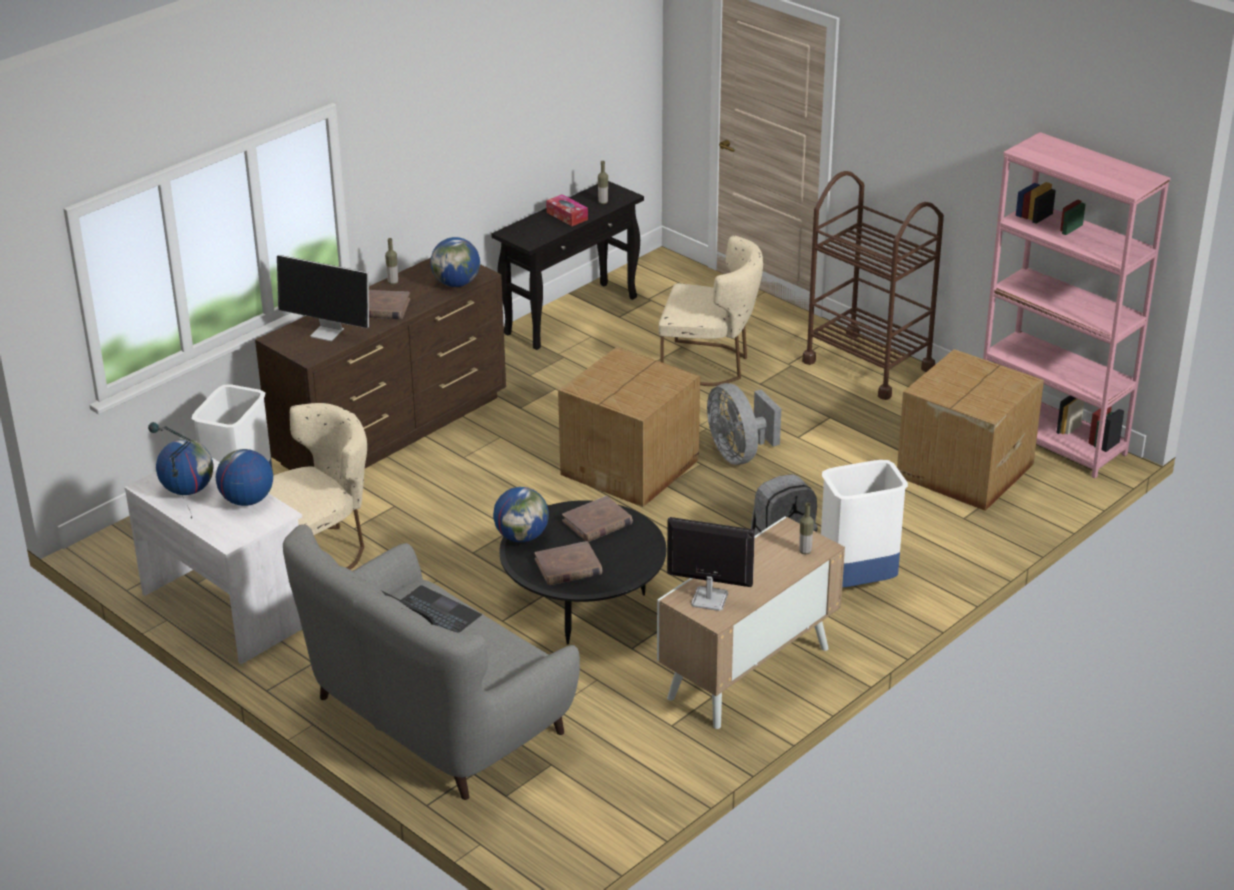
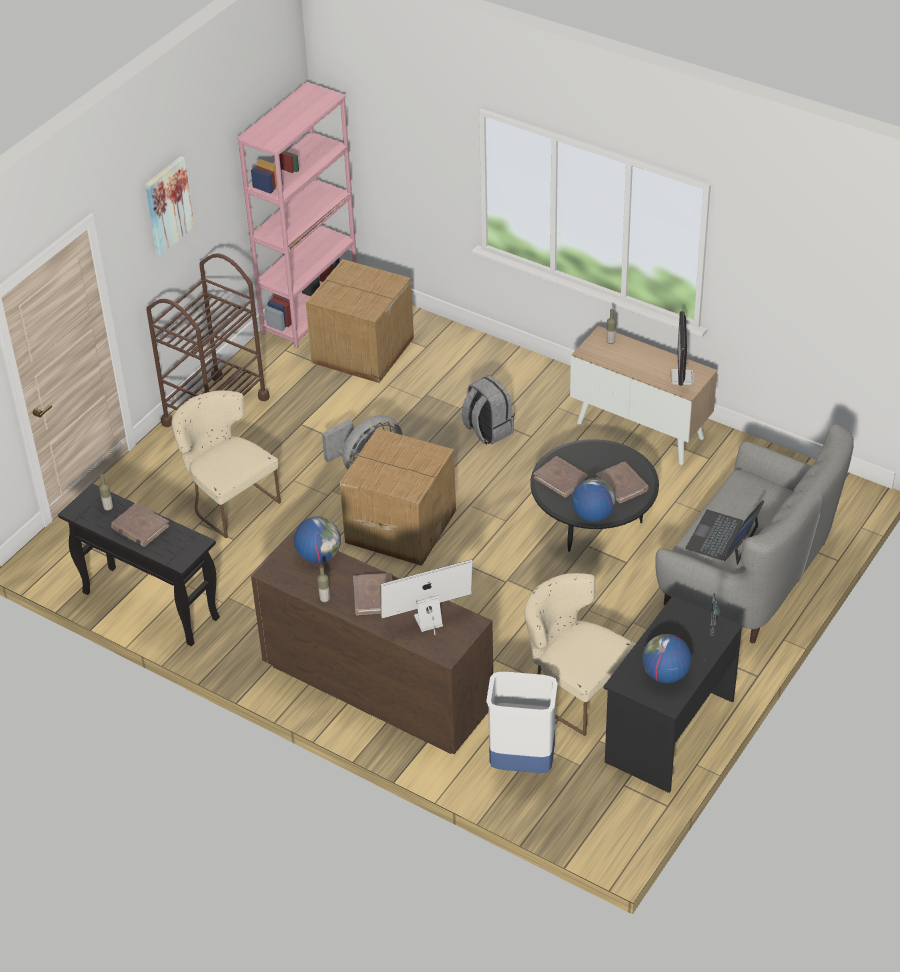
camera: 100 degrees left, 10 degrees up
(226, 608) = (668, 730): white desk -> black desk
(247, 500) = (667, 633): globe -> none
(328, 332) = (427, 621): monitor -> monitor turned 120 degrees counterclockwise
(567, 216) = (140, 527): tissue box -> brown book
(710, 365) = (229, 502): beige chair -> beige chair turned 45 degrees counterclockwise
(857, 583) = (520, 390): white trash can -> none
(929, 110) = (168, 205): none -> picture

